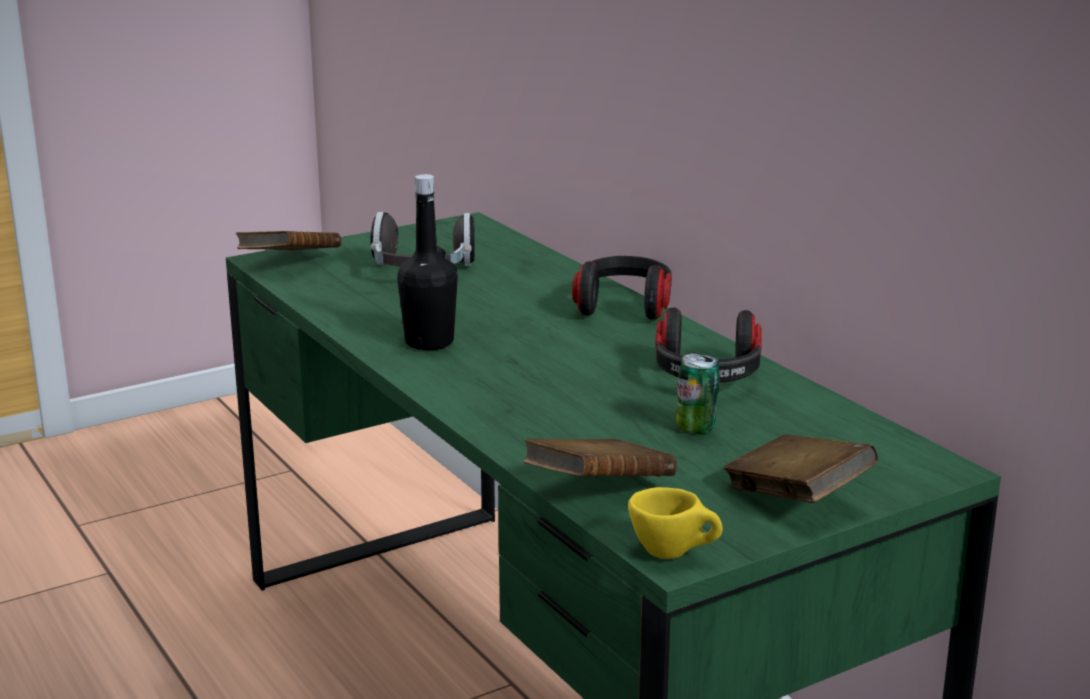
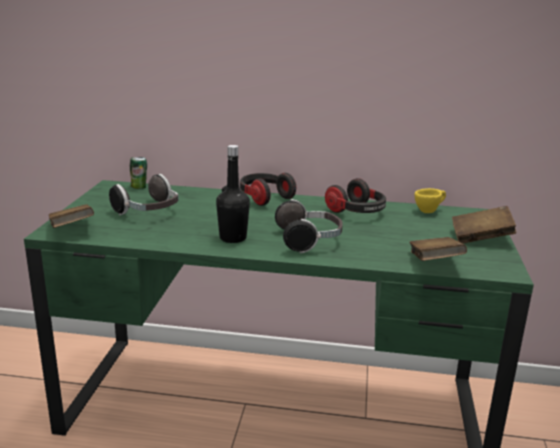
camera: 50 degrees left, 0 degrees up
(516, 385) = (309, 240): none -> headphones
(674, 554) = (504, 272): yellow cup -> yellow cup (429, 211)
(695, 428) = (400, 230): can -> can (139, 187)

